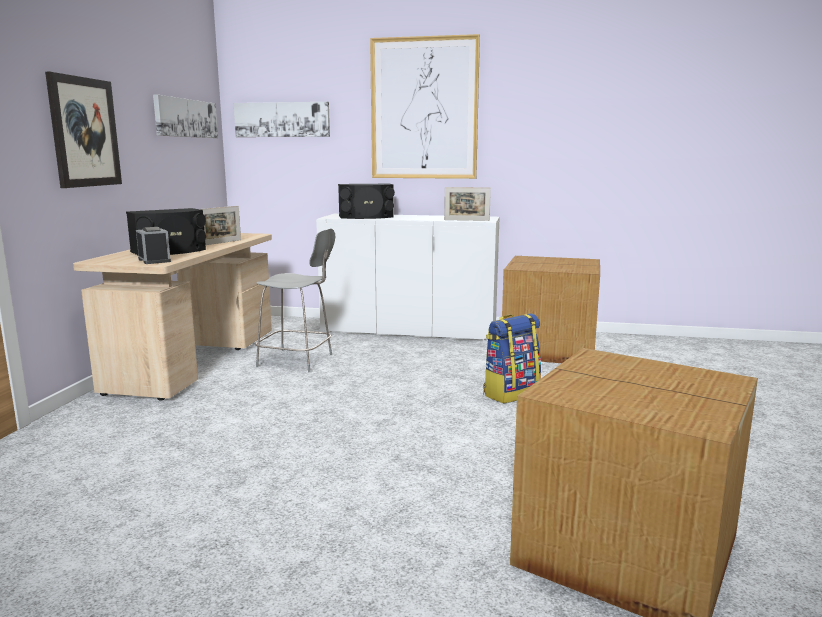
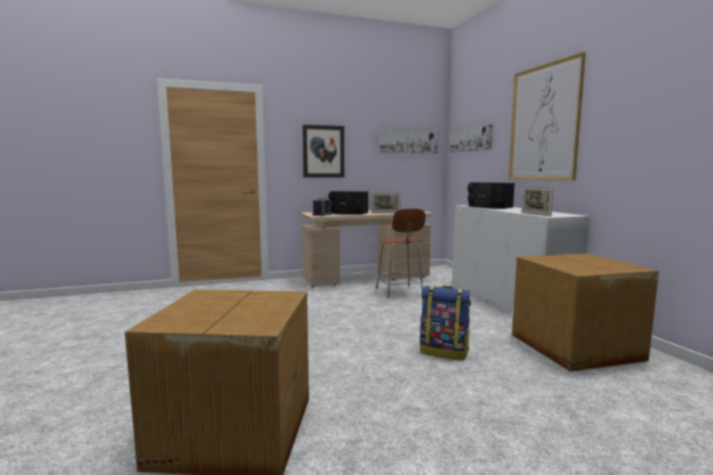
camera: 60 degrees right, 5 degrees down
(298, 361) = (399, 292): grey stool -> brown stool

